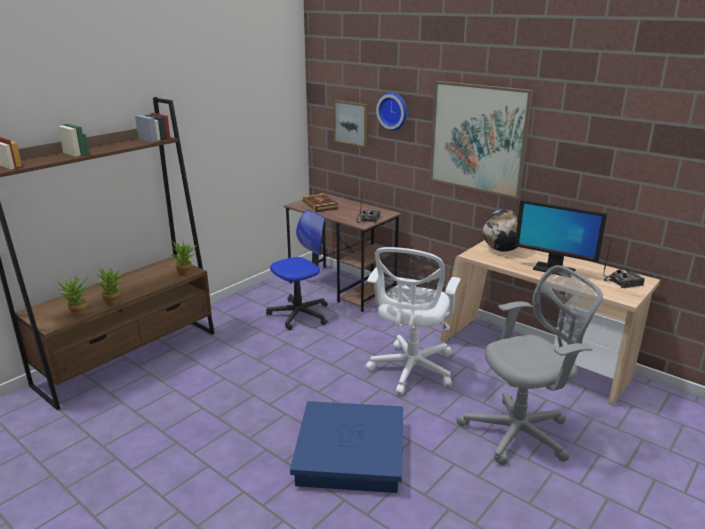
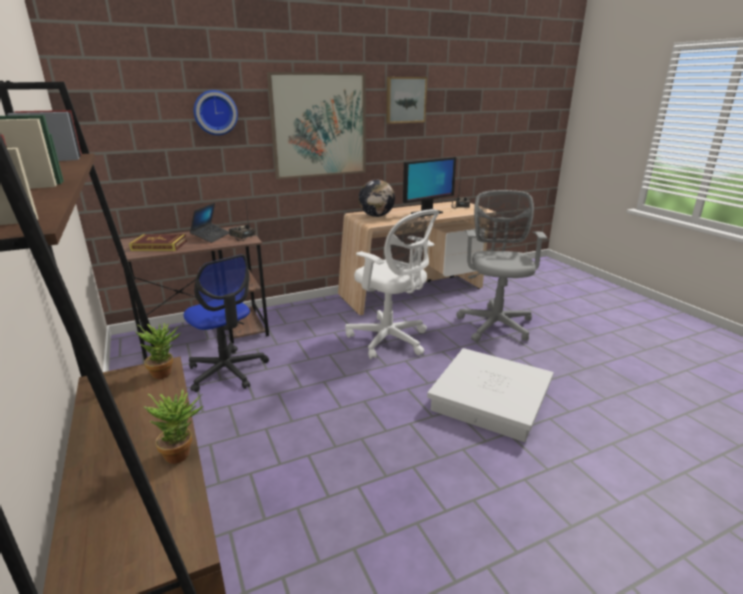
camera: 65 degrees left, 0 degrees up
(78, 314) = (181, 503): potted plant -> none
(299, 314) = (227, 371): office chair -> office chair turned 150 degrees clockwise
(350, 453) = (489, 399): blue storage box -> white storage box
(352, 123) = (153, 137): picture -> picture (405, 100)
(356, 211) = (211, 236): none -> laptop

